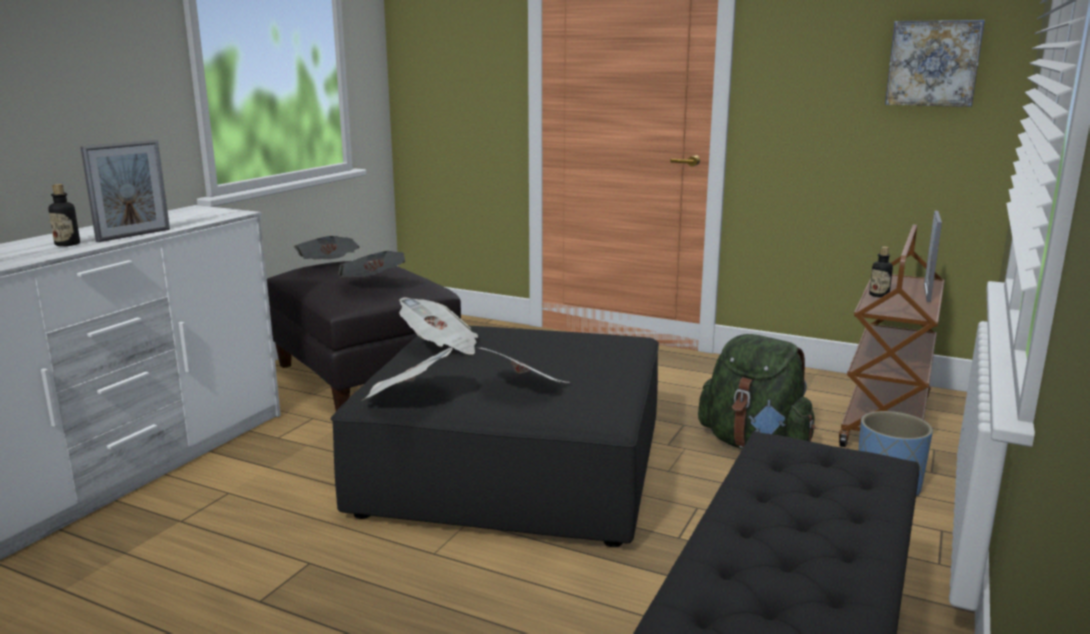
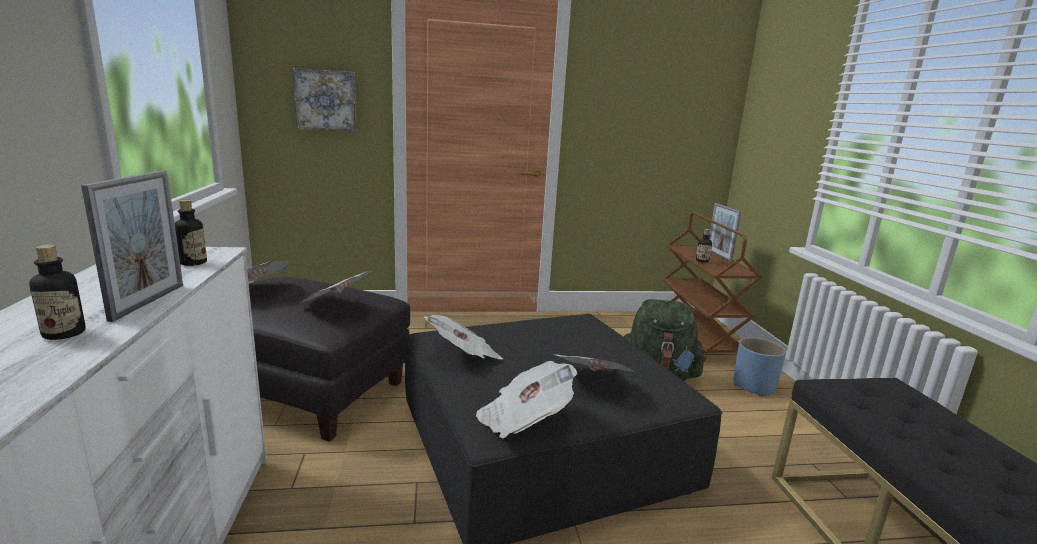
camera: 35 degrees left, 0 degrees up
(204, 218) = (193, 263): none -> bottle
(933, 63) = (691, 108): picture -> picture (326, 100)

